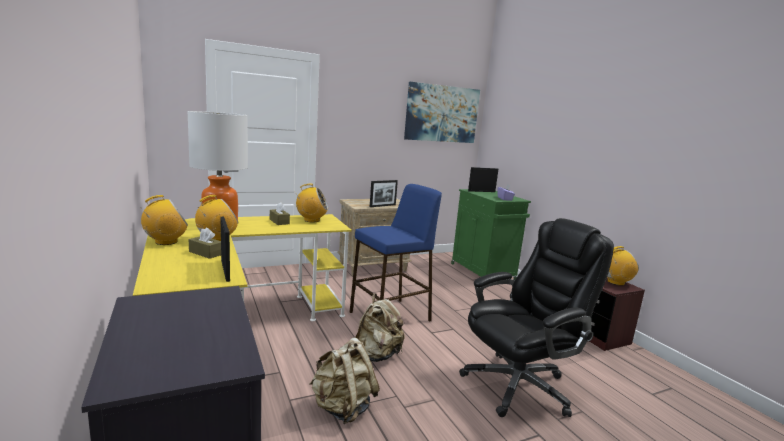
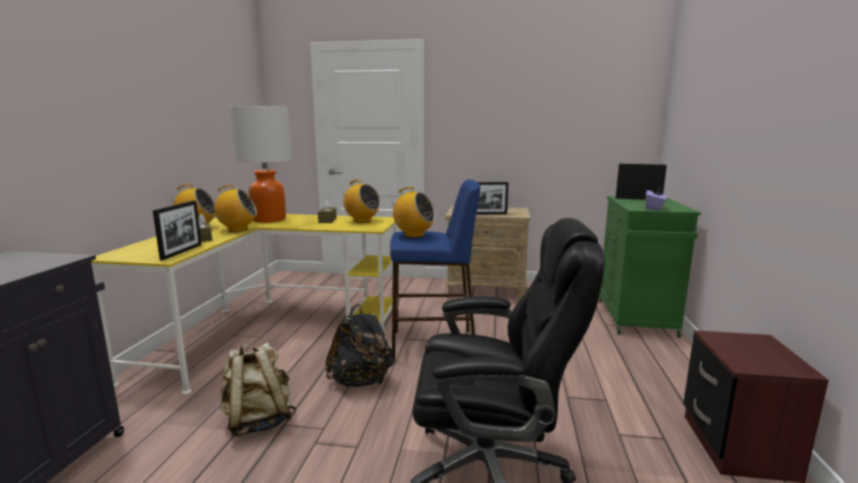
camera: 35 degrees right, 0 degrees up
(376, 356) = (361, 381): beige backpack -> black backpack
(442, 113) = (595, 93): picture -> none
(615, 282) = (772, 356): radio -> radio (413, 235)

